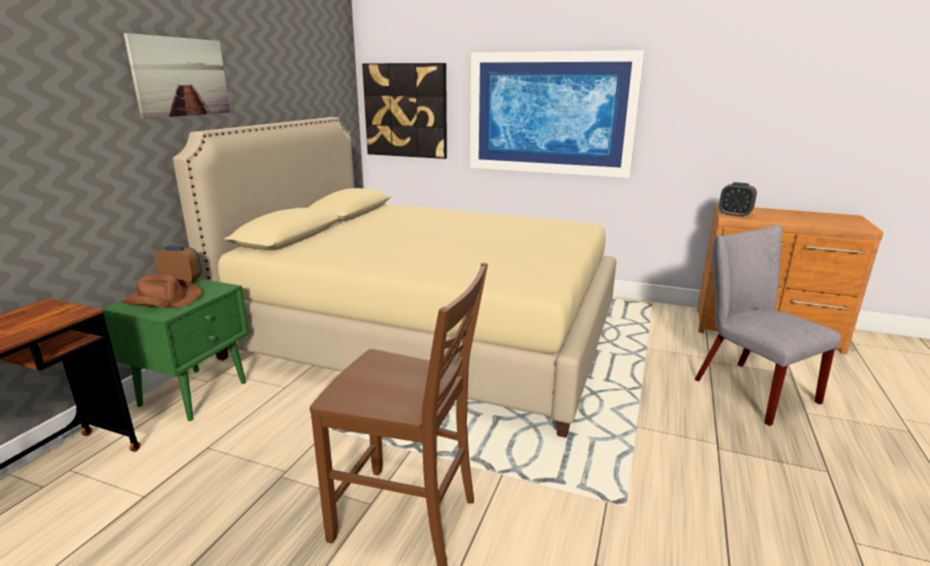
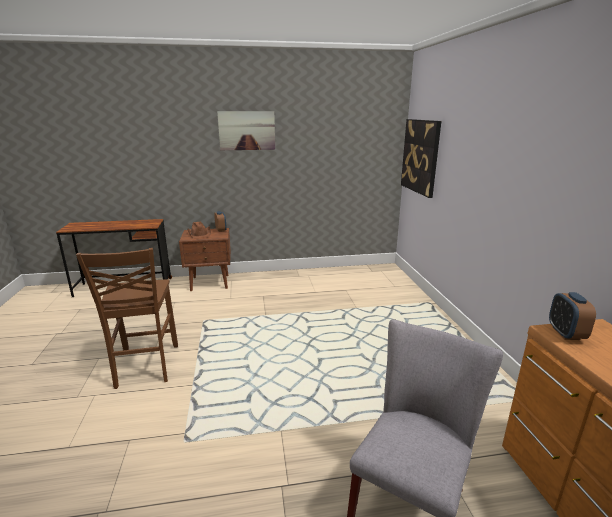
camera: 60 degrees right, 0 degrees up
(195, 393) = (210, 283): green nightstand -> brown nightstand
(428, 335) = (322, 313): beige bed -> none
(550, 114) = (489, 173): picture -> none

